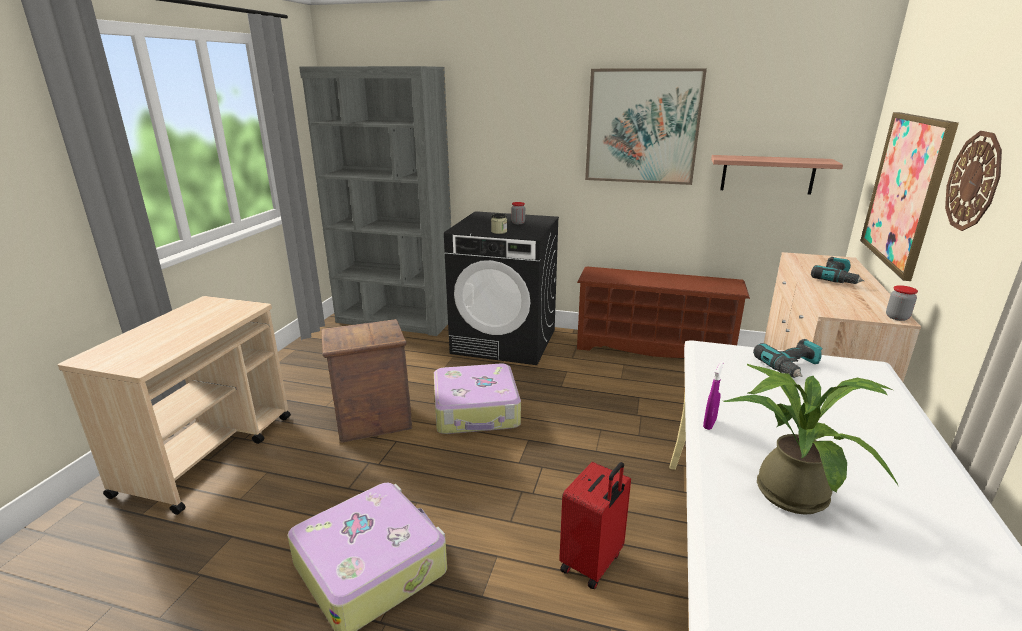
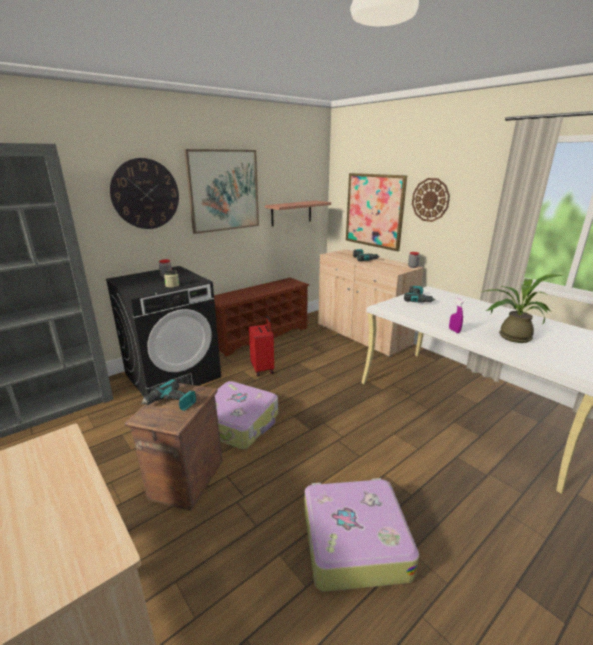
camera: 55 degrees left, 0 degrees up
(362, 332) = (171, 403): none -> power drill
(534, 123) = (145, 194): none -> wall clock
(592, 563) = (412, 441): red suitcase -> red suitcase (263, 369)

